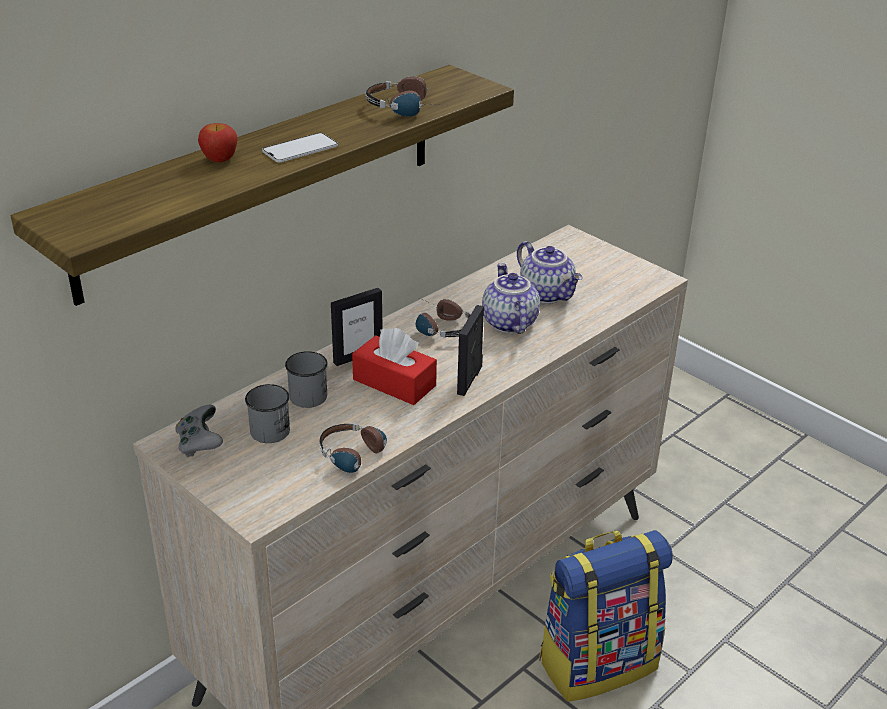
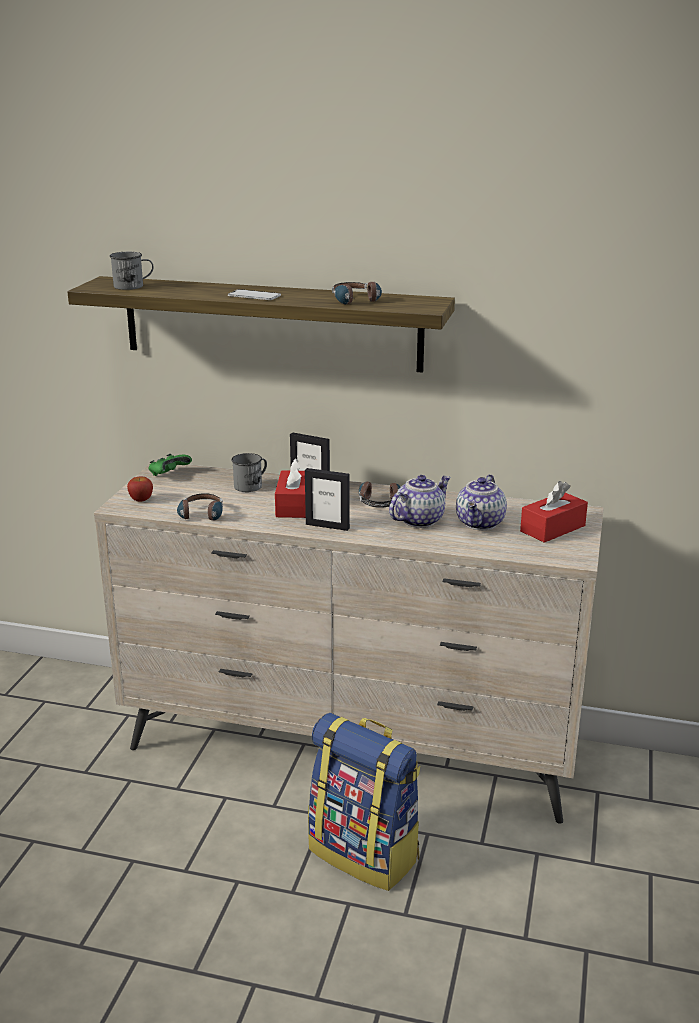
camera: 60 degrees right, 10 degrees down
(200, 444) = (169, 474): grey game controller -> green game controller
(219, 159) = (214, 287): apple -> apple (141, 499)
(272, 427) = (205, 487): grey mug -> grey mug (133, 286)
(469, 380) = (327, 526): picture frame -> picture frame turned 150 degrees counterclockwise
(591, 264) = (552, 528): none -> red tissue box

